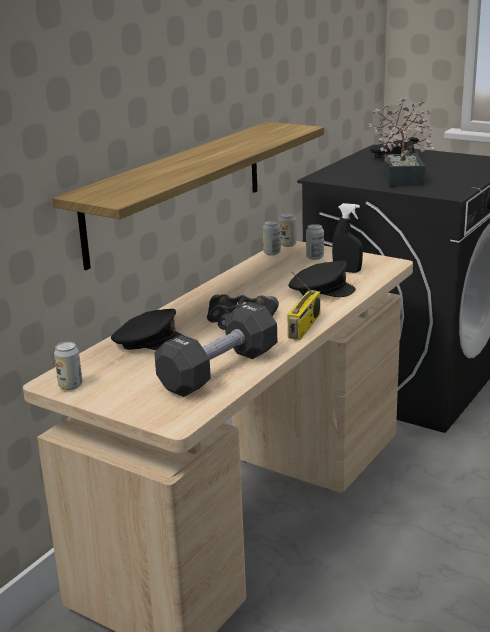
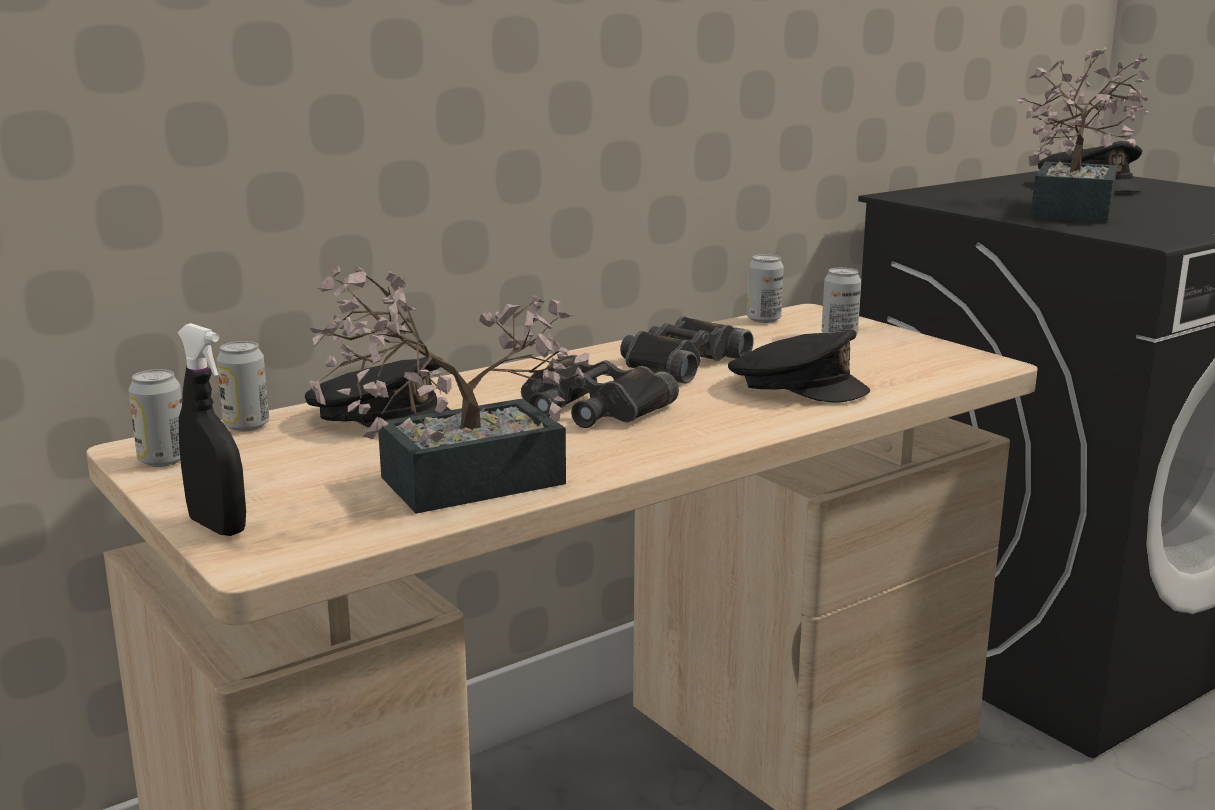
camera: 20 degrees right, 5 degrees down
(177, 190) = (544, 149): shelf -> none
(219, 370) = (451, 483): black dumbbell -> potted plant
(256, 286) = (679, 363): none -> black binoculars
(287, 245) = (806, 311): can -> can (246, 425)
(304, 327) = (701, 440): radio -> none
(347, 271) = (882, 364): black spray bottle -> black spray bottle (217, 526)

